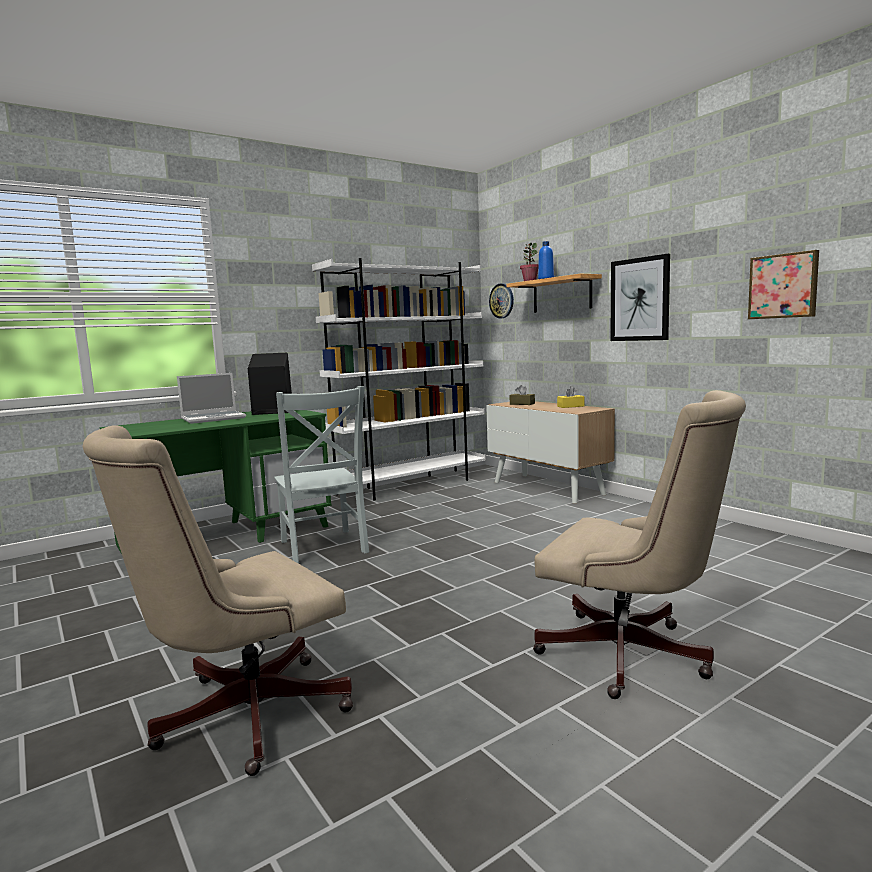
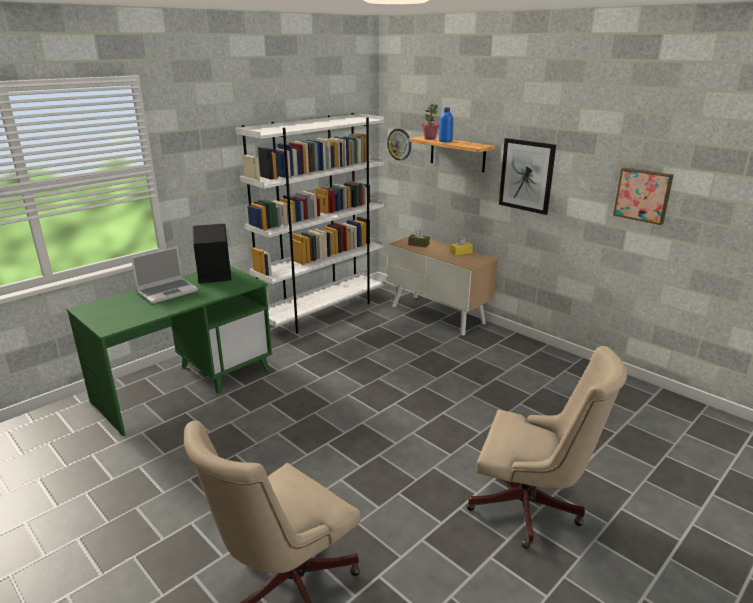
camera: 10 degrees left, 15 degrees up
(323, 548) = (276, 400): grey chair -> none

